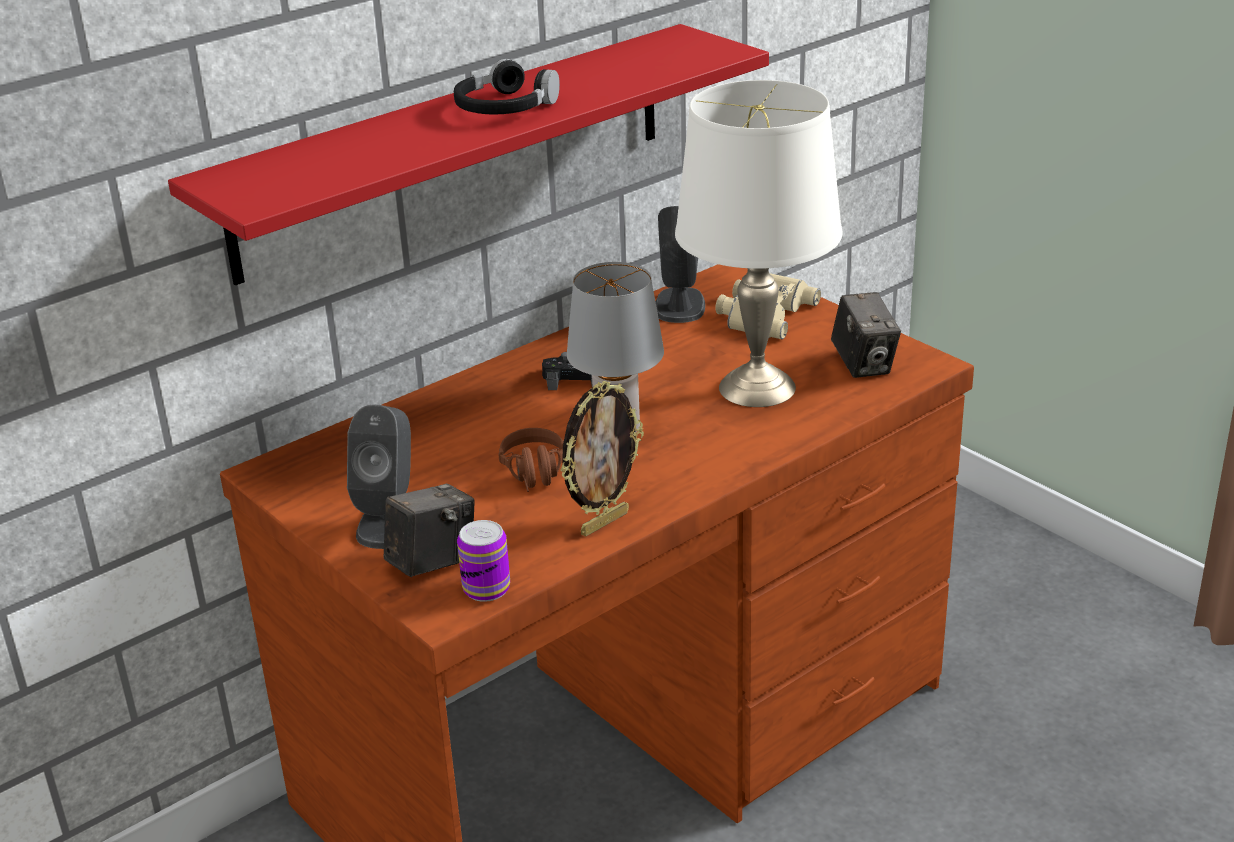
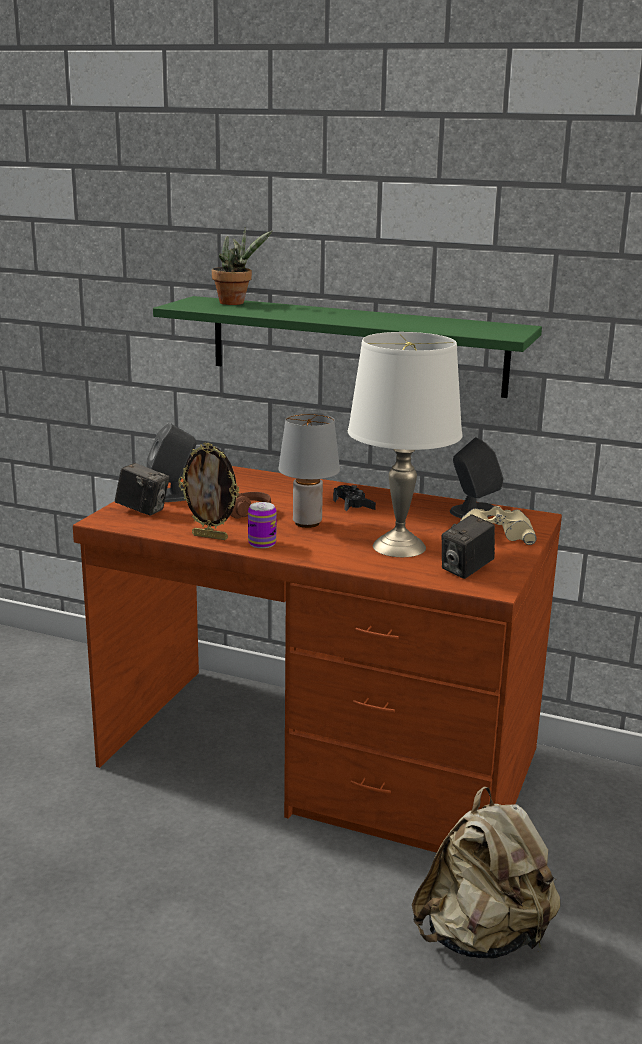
camera: 60 degrees right, 10 degrees down
(290, 158) = (236, 303): none -> potted plant
(455, 150) = (355, 345): red shelf -> green shelf
(486, 588) = (129, 524): can -> can (262, 543)
(505, 107) = (348, 317): black headphones -> none
(1040, 734) = (483, 936): none -> beige backpack

